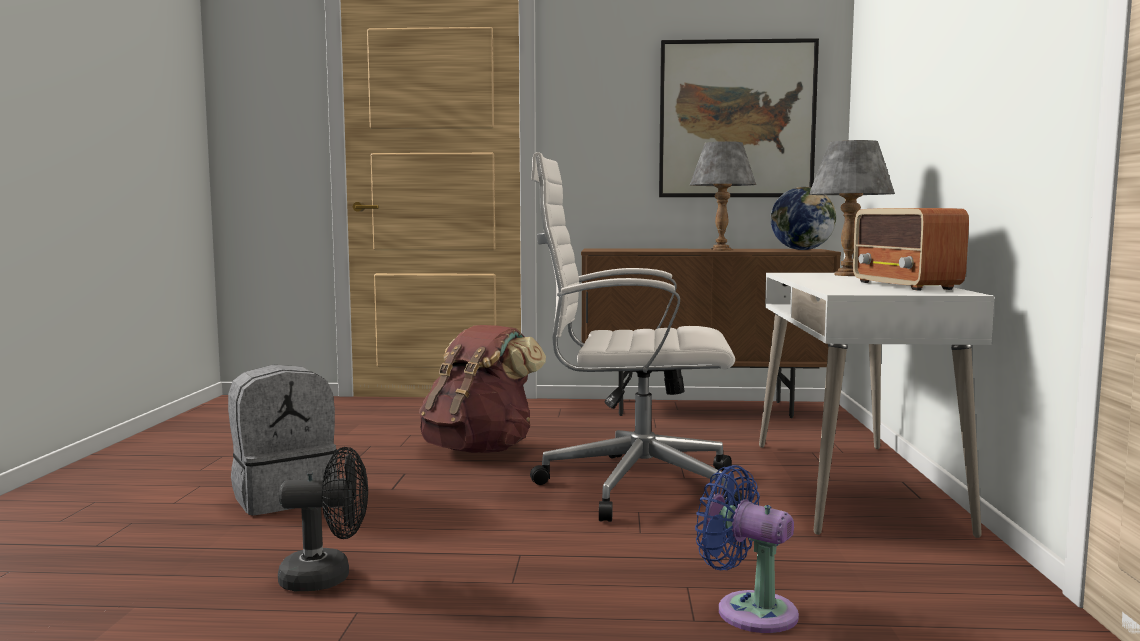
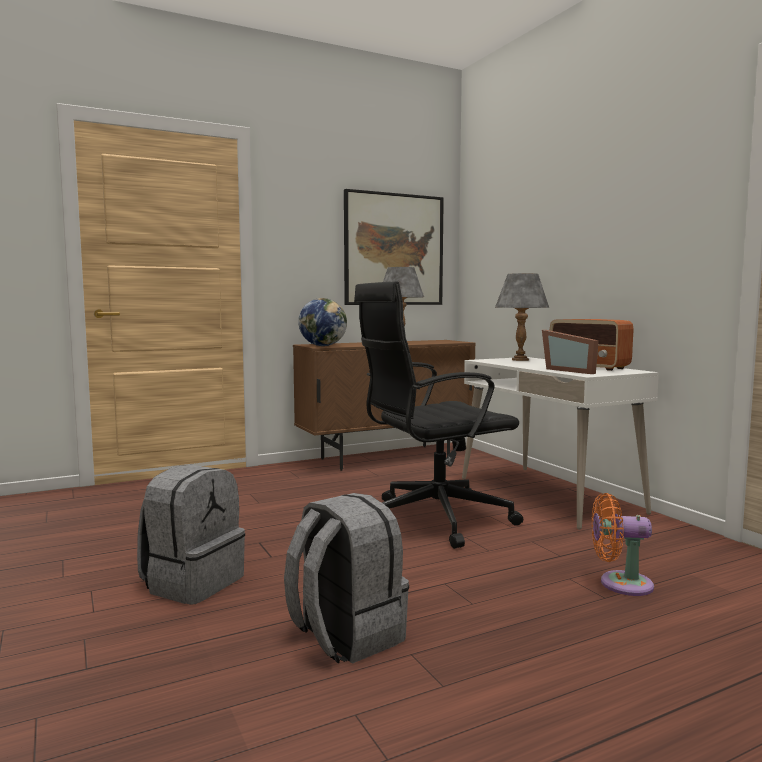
camera: 30 degrees left, 0 degrees up
(327, 577) = (345, 636): black fan -> grey backpack
(479, 449) = (284, 513): brown backpack -> none
(633, 485) = (433, 519): white office chair -> black office chair
(748, 610) = (620, 584): blue fan -> orange fan
(802, 249) = (445, 341): globe -> globe (323, 346)
(848, 287) = (571, 370): none -> picture frame

